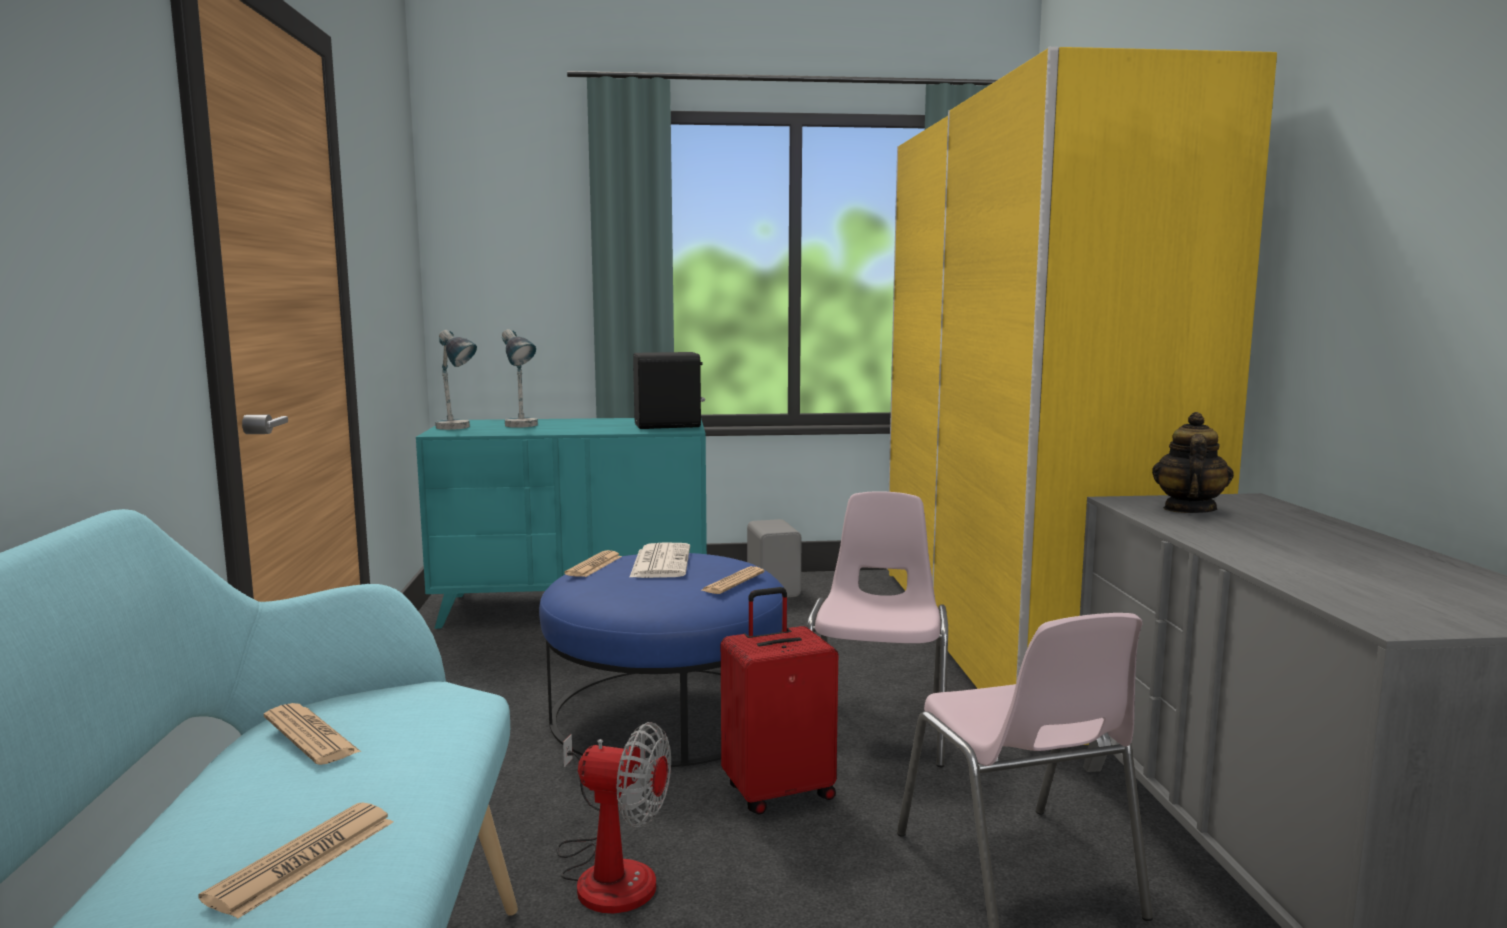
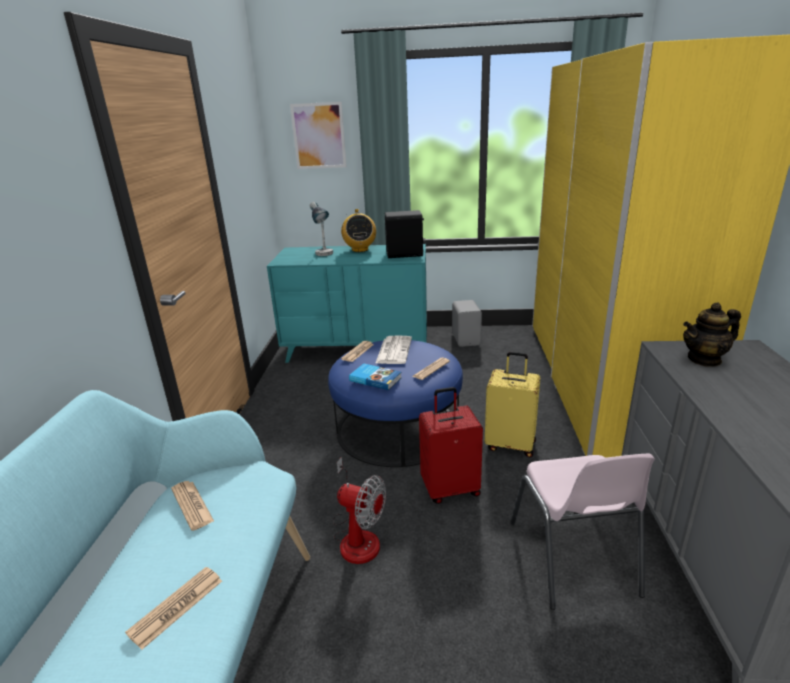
camera: 10 degrees right, 15 degrees up
(457, 429) = (289, 257): table lamp -> none
(518, 235) = (319, 136): none -> picture
(585, 422) = (360, 249): none -> radio
(634, 595) = (375, 379): none -> book
(877, 726) = (510, 444): pink chair -> yellow suitcase
(1188, 509) = (704, 359): teapot -> teapot turned 135 degrees counterclockwise

